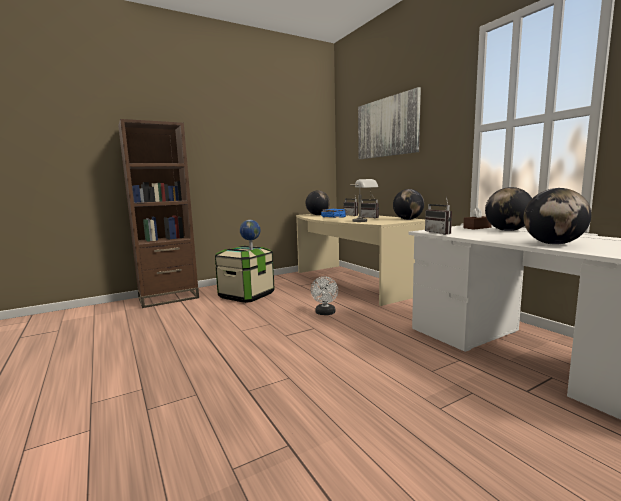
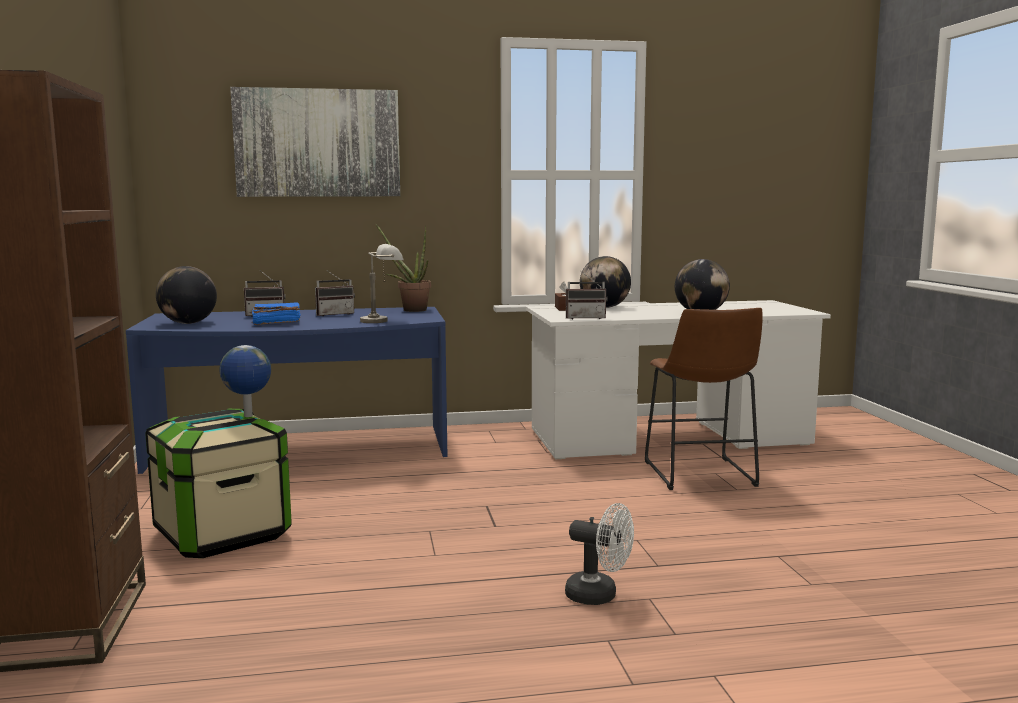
camera: 70 degrees left, 0 degrees up
(325, 313) = (432, 490): white fan -> white fan (599, 596)
(351, 282) = (300, 450): beige desk -> blue desk
(408, 219) = (410, 310): globe -> potted plant
(453, 386) = (700, 476): none -> brown stool

